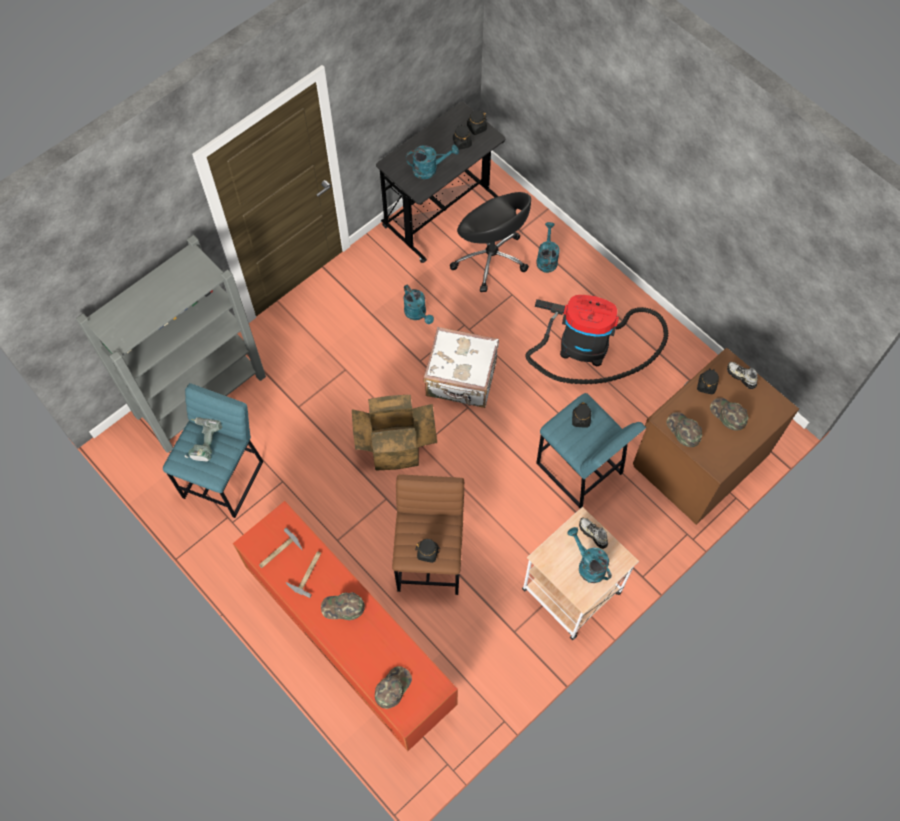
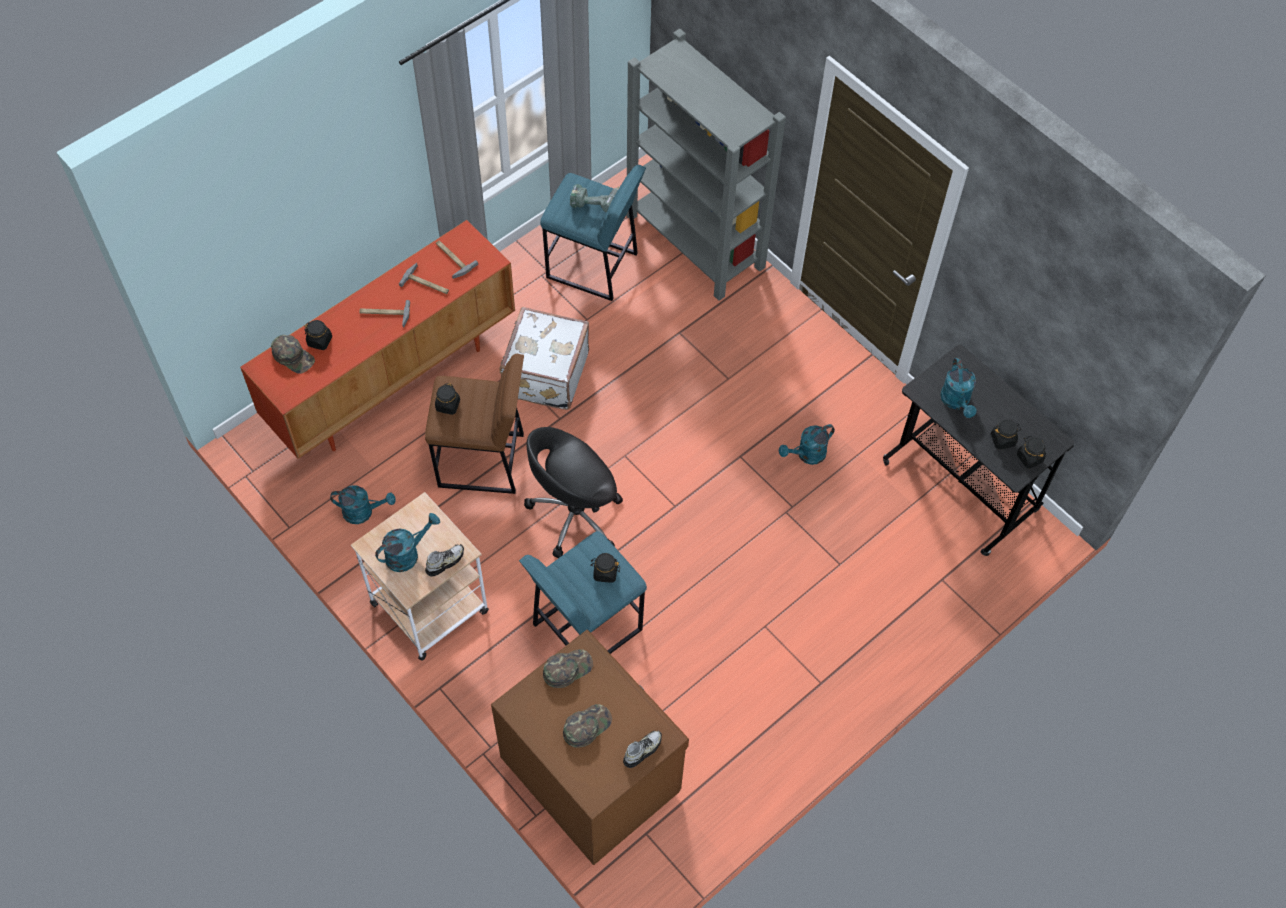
camera: 90 degrees right, 5 degrees down
(343, 608) = (384, 314): green cap -> hammer
(395, 445) = (626, 429): cardboard box -> none
(461, 380) = (713, 500): white suitcase -> white suitcase (544, 374)
(491, 261) = (891, 542): black office chair -> black office chair (573, 517)
(546, 258) = (898, 610): turquoise watering can -> turquoise watering can (363, 512)
(590, 346) = (762, 654): vacuum cleaner -> none
(706, 385) = (630, 705): black jar -> black jar (320, 341)

